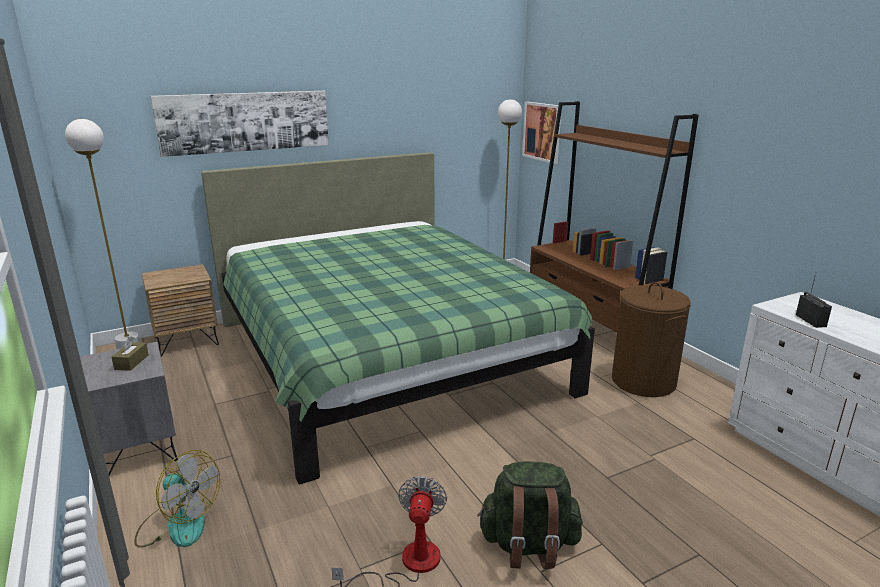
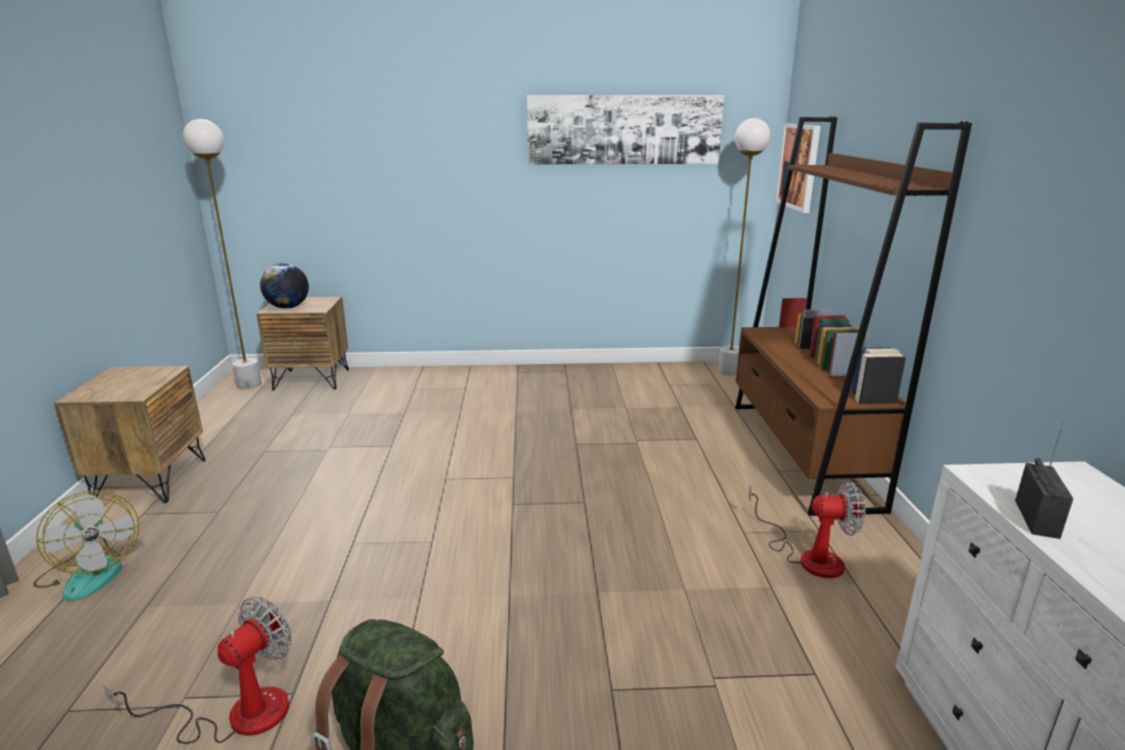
camera: 25 degrees right, 0 degrees up
(131, 362) = (137, 382): brown tissue box -> none
(138, 449) = (150, 481): grey nightstand -> brown nightstand
(168, 280) = (288, 307): none -> globe
(245, 122) = (395, 134): picture -> picture (624, 130)
(384, 357) = (486, 438): green bed -> none
(643, 381) = (808, 556): brown laundry basket -> fan

